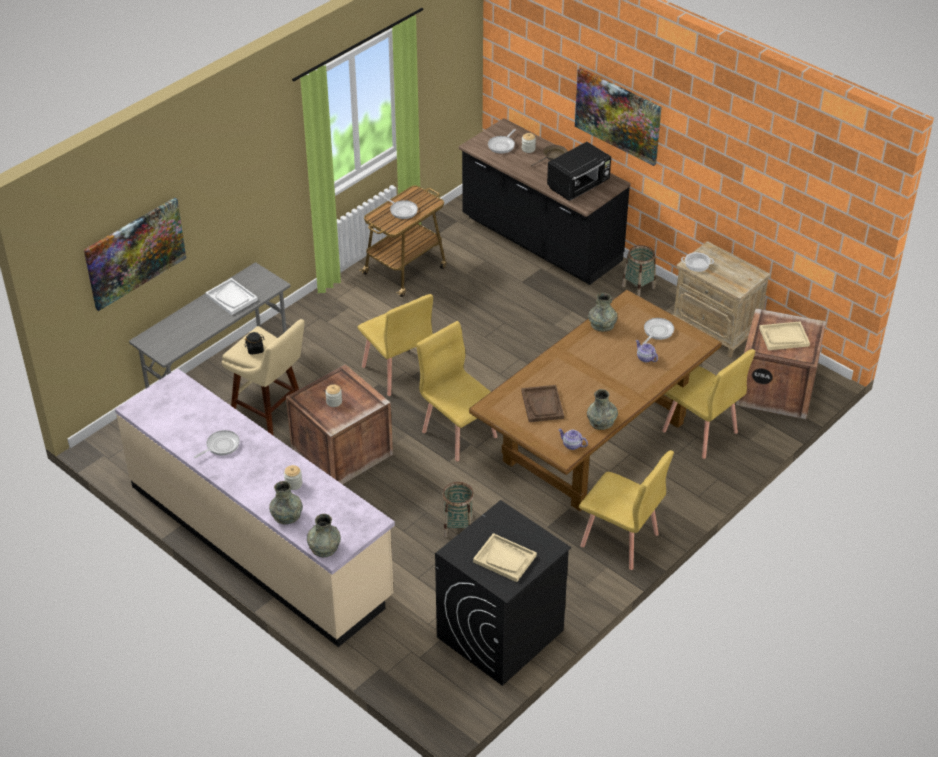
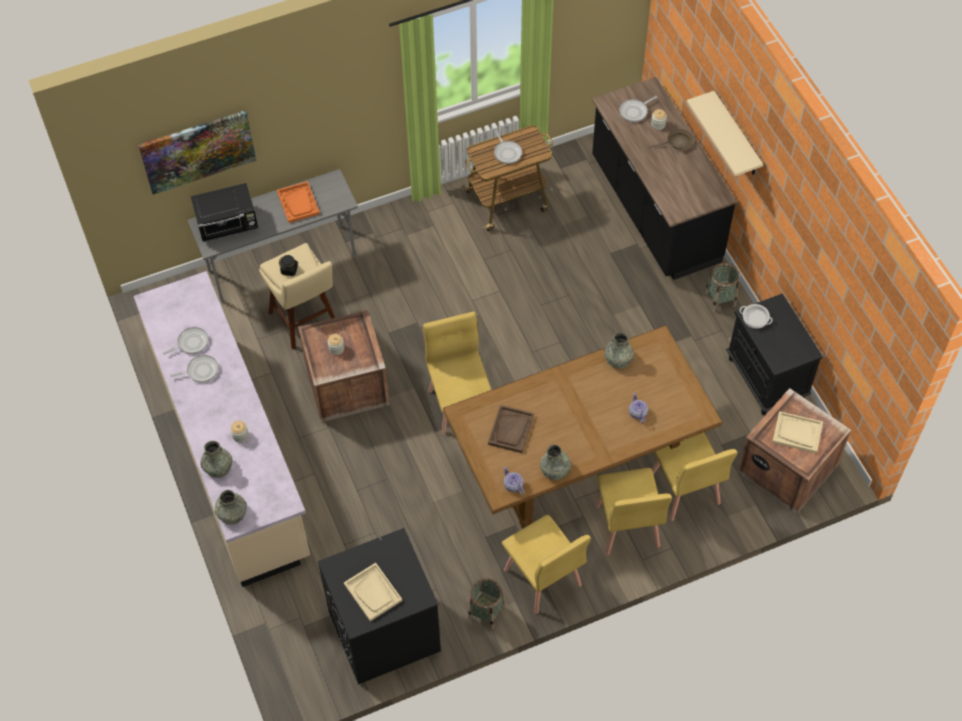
camera: 25 degrees right, 15 degrees up
(231, 298) = (298, 203): white tray -> orange tray
(396, 372) = (439, 315): yellow chair -> yellow chair (626, 526)
(458, 527) = (406, 505): basket -> basket (486, 612)
(579, 186) = (682, 188): black microwave -> black microwave (228, 224)
(618, 116) = (736, 136): picture -> beige shelf
(657, 332) = (666, 386): frying pan -> frying pan (191, 343)
(716, 331) = (766, 379): beige nightstand -> black nightstand

